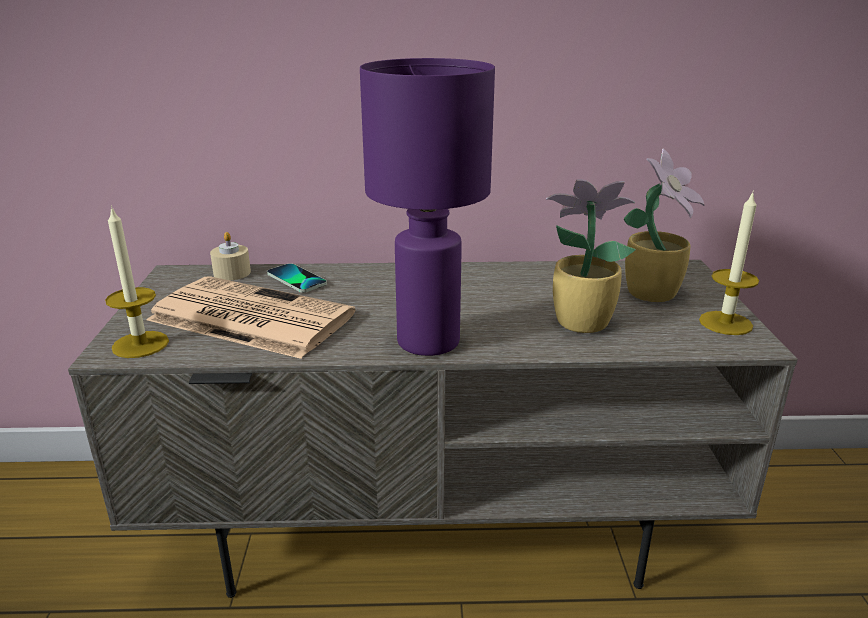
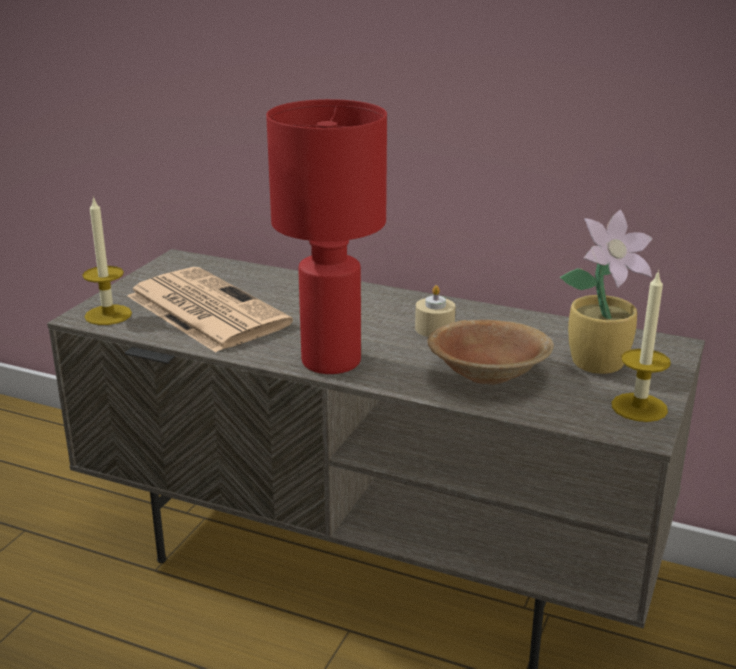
camera: 25 degrees right, 0 degrees up
(232, 273) = (225, 267): beige candle -> beige candle (434, 328)
(296, 279) = (273, 283): phone -> none
(426, 341) = (330, 361): purple table lamp -> red table lamp
(579, 322) = (488, 374): potted plant -> brown bowl

